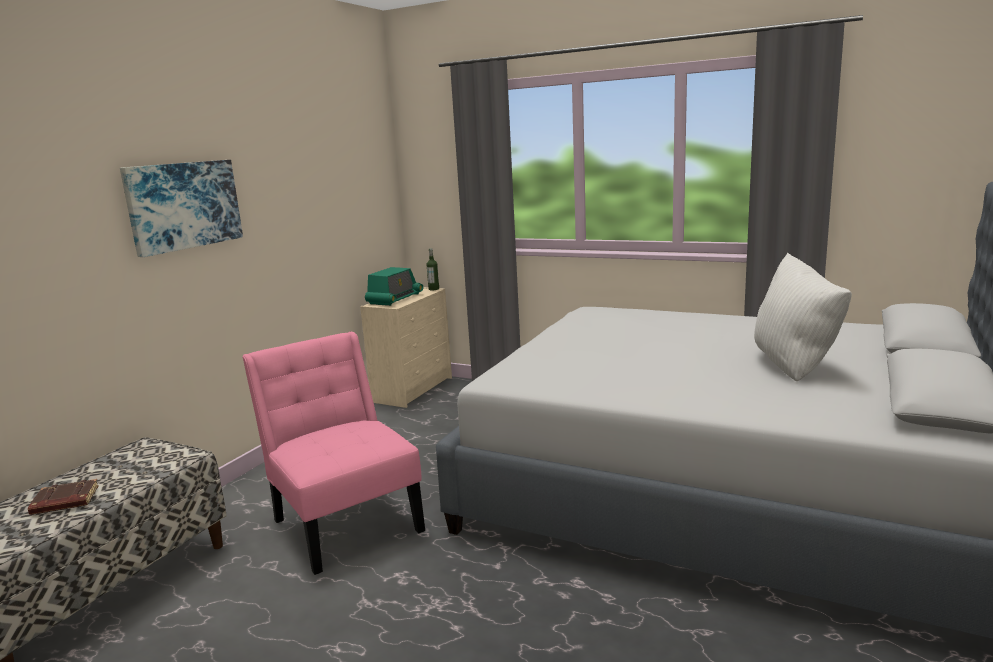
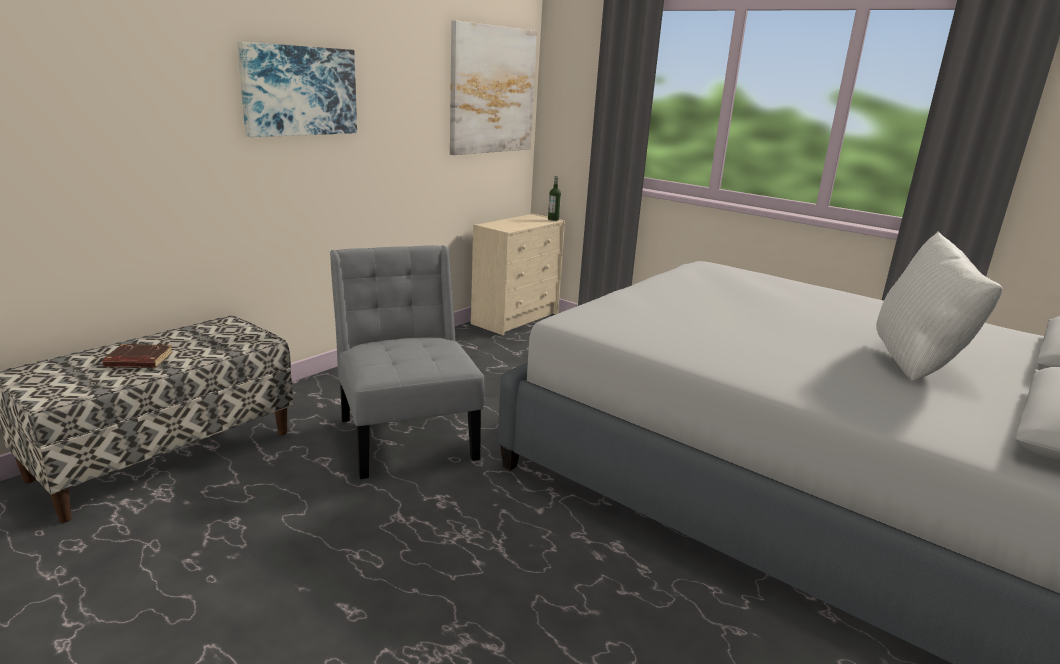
camera: 10 degrees right, 5 degrees up
(345, 521) = (406, 434): pink chair -> grey chair
(359, 178) = (492, 90): none -> picture
(395, 299) = (510, 223): radio -> none

